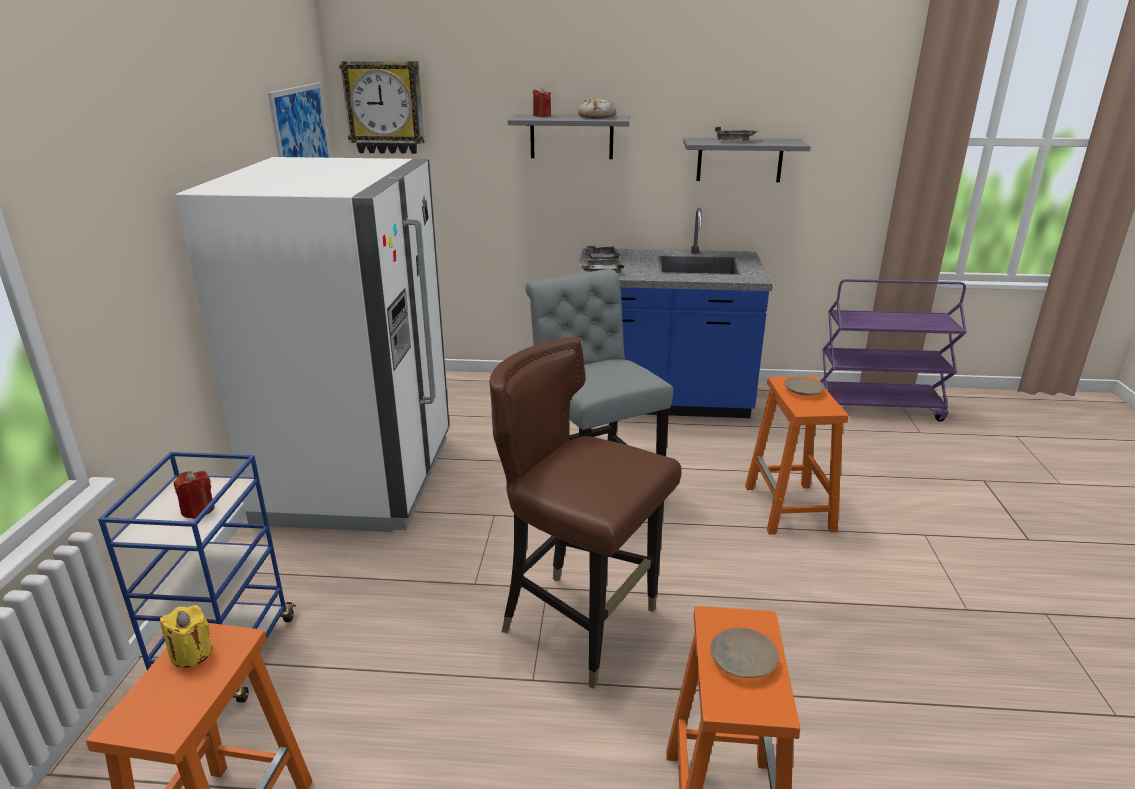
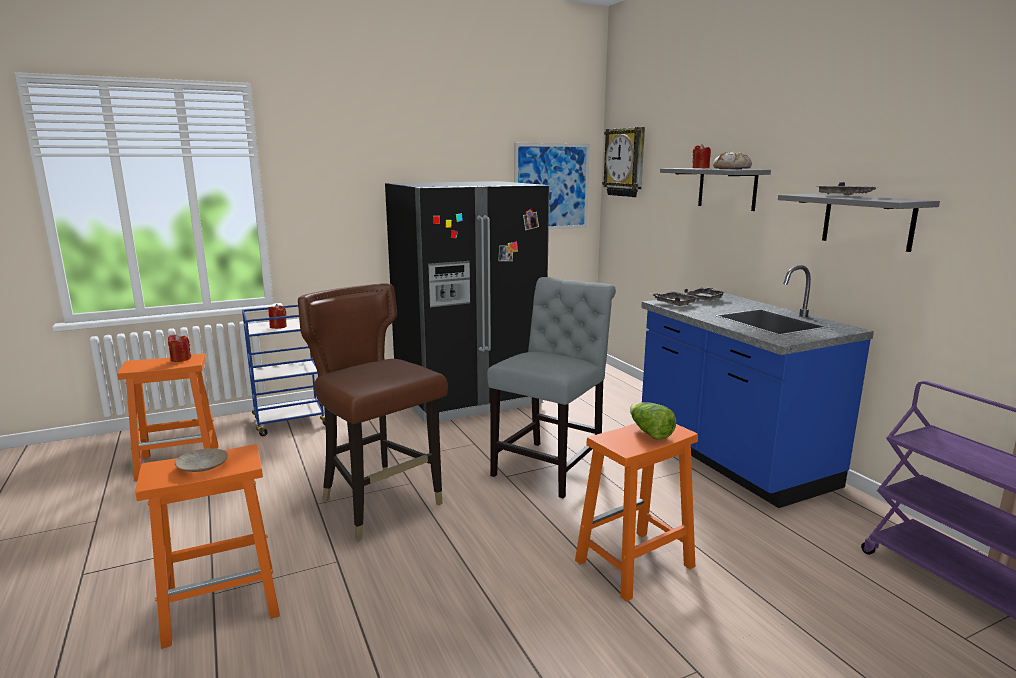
camera: 60 degrees right, 10 degrees down
(191, 653) = (180, 359): yellow candle -> red candle
(359, 479) = (468, 397): white fridge -> black fridge
(581, 625) = (380, 505): brown chair -> brown chair turned 45 degrees counterclockwise
(803, 391) = (649, 432): beige plate -> lettuce

